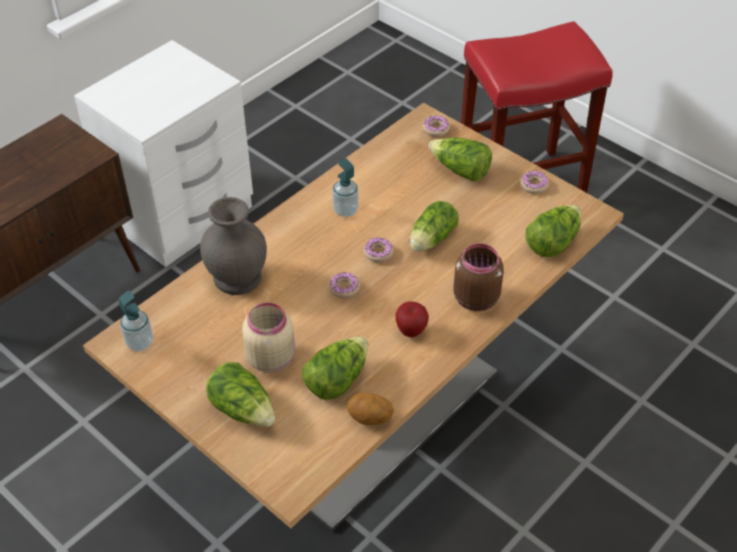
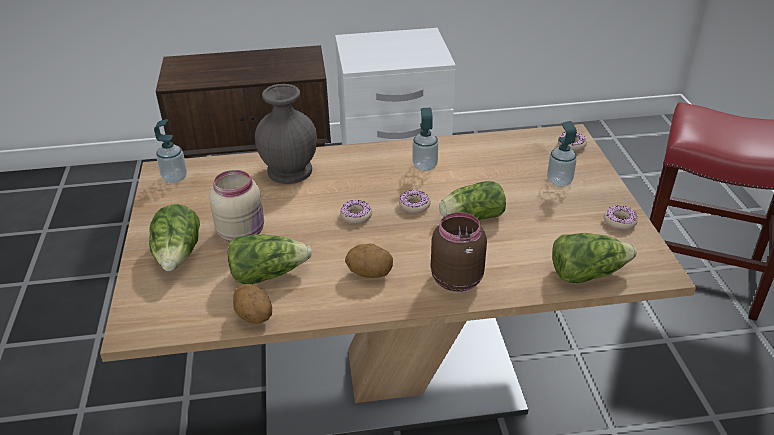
camera: 40 degrees right, 10 degrees down
(411, 331) = (370, 273): apple -> potato
(460, 170) = (559, 181): lettuce -> soap dispenser

